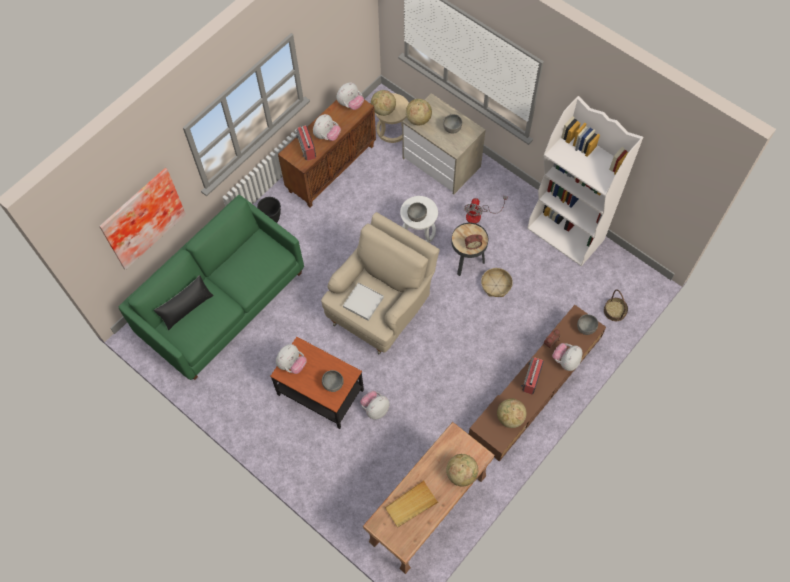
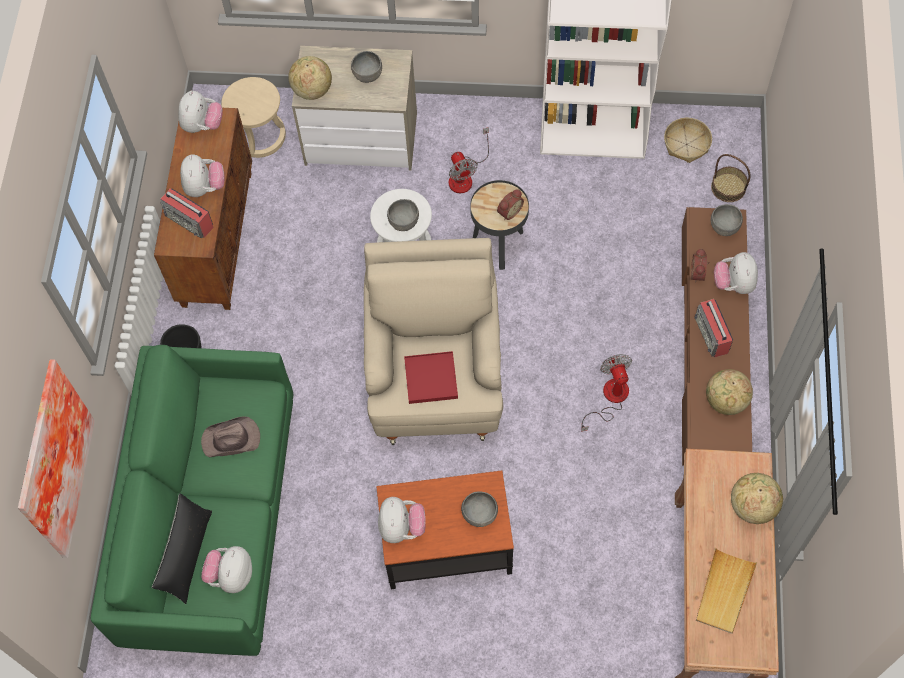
camera: 35 degrees left, 0 degrees up
(248, 268) = (231, 440): none -> brown hat
(363, 302) = (430, 378): white tray -> red tray
(375, 409) = (536, 514): plush toy -> plush toy (231, 575)
(383, 110) = (242, 111): globe -> none
(459, 377) = (610, 398): none -> fan
(496, 285) = (560, 251): basket -> basket (686, 144)

